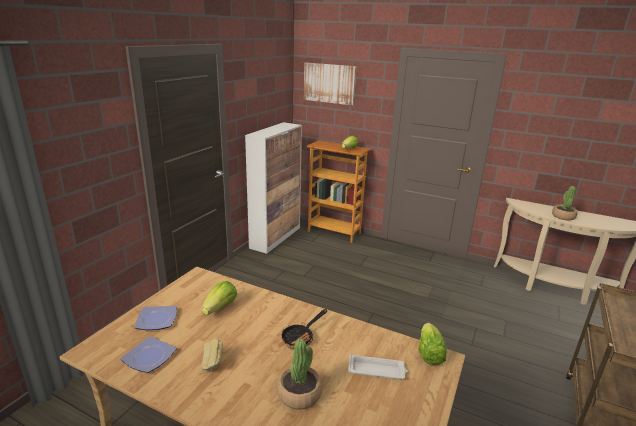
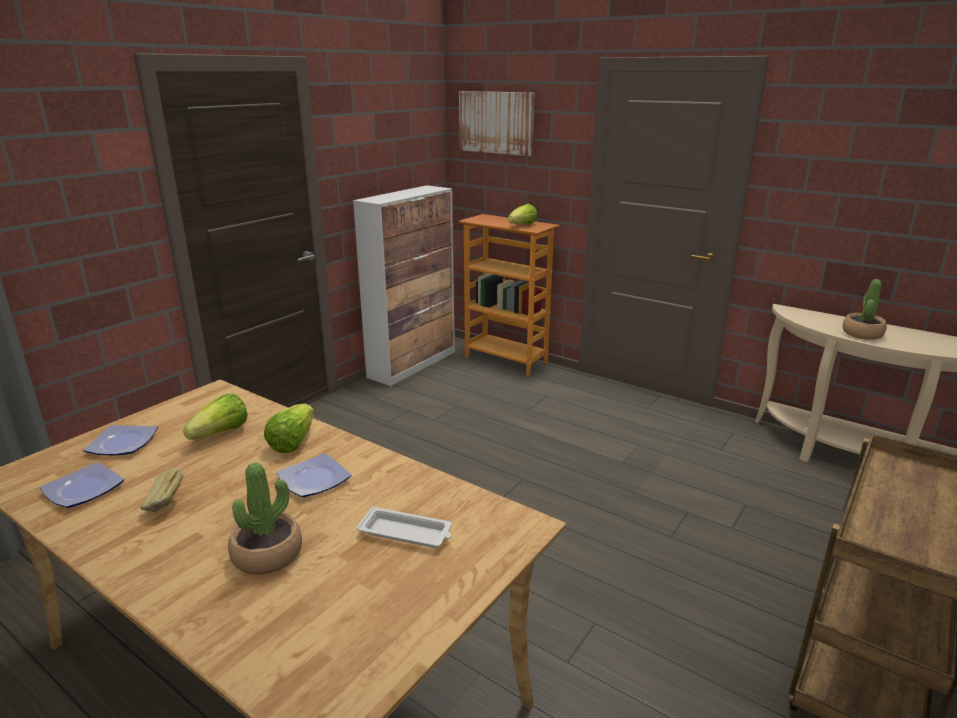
camera: 10 degrees right, 0 degrees up
(301, 337) = (316, 480): frying pan -> plate
(429, 353) = (505, 516): lettuce -> lettuce (292, 442)

